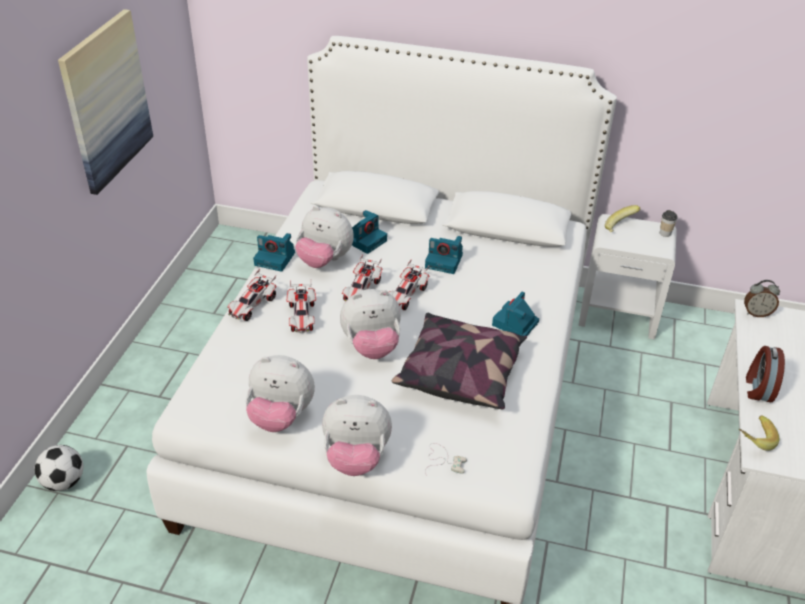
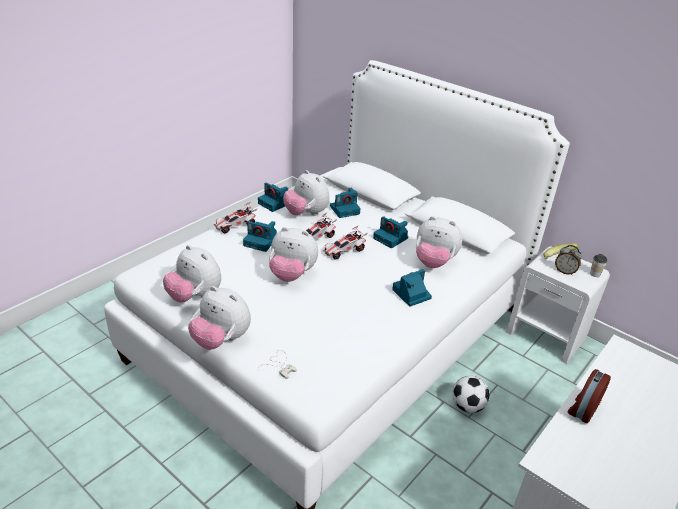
camera: 25 degrees right, 5 degrees down
(64, 482) = (87, 308): football -> football (467, 406)
(106, 101) = (197, 67): picture -> none
(302, 317) = (261, 242): toy car -> camera
(460, 373) = (341, 312): pillow -> none
(510, 276) = (434, 262): none -> plush toy
(752, 438) = (546, 445): banana -> none
(756, 313) = (626, 351): alarm clock -> alarm clock (564, 271)

